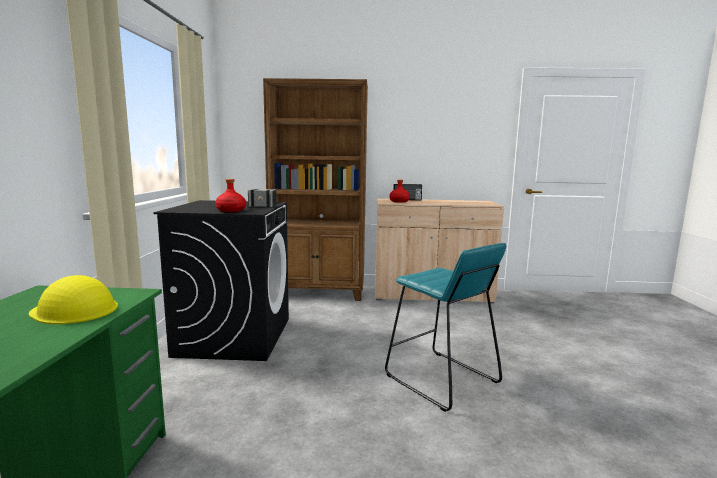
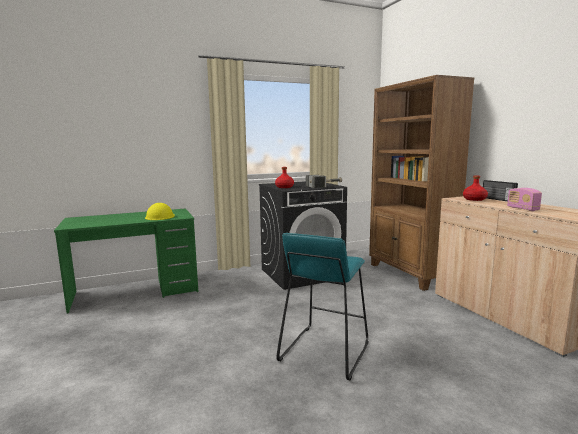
camera: 65 degrees right, 0 degrees up
(451, 203) = (522, 209): none -> radio

